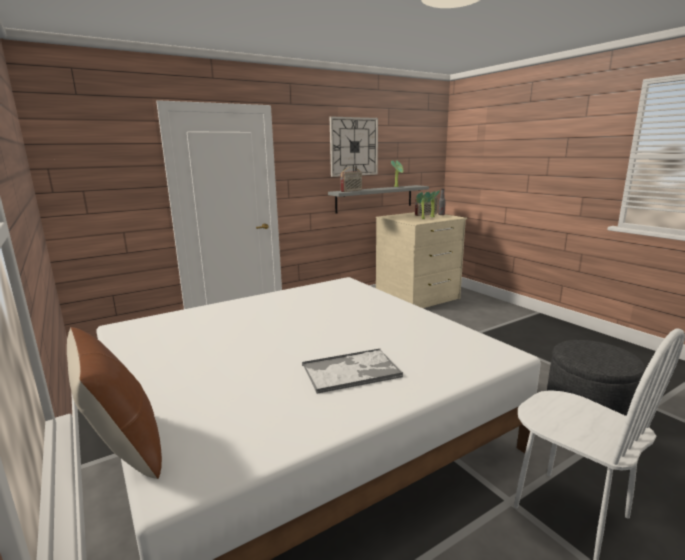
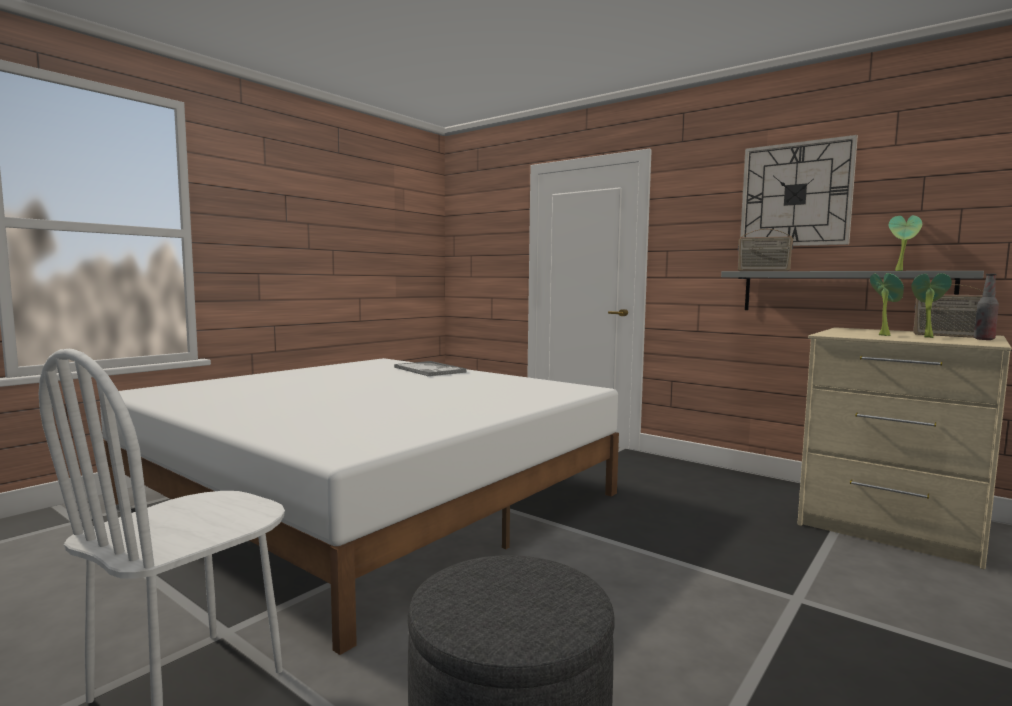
camera: 70 degrees right, 10 degrees down
(124, 449) = (185, 381): brown pillow -> none
(352, 371) = (291, 406): tray -> tray (430, 370)

